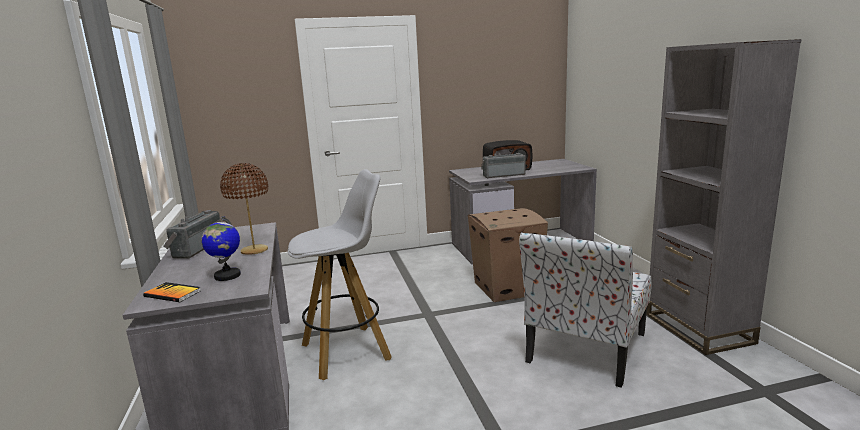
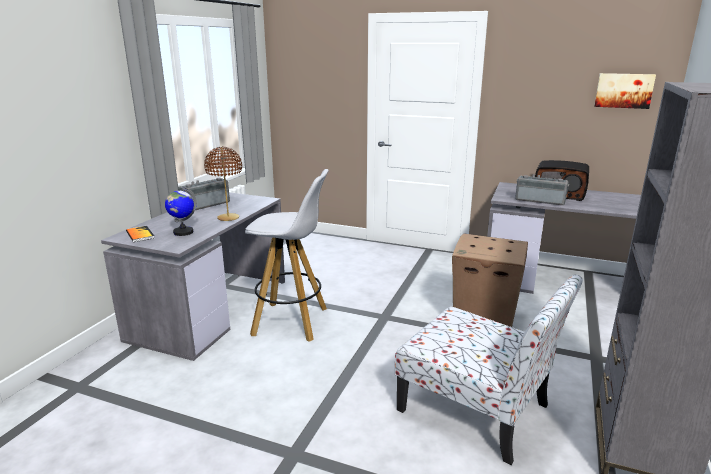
camera: 35 degrees right, 5 degrees up
(530, 78) = (623, 90): none -> picture
(585, 349) = (477, 409): chair -> chair turned 120 degrees counterclockwise

